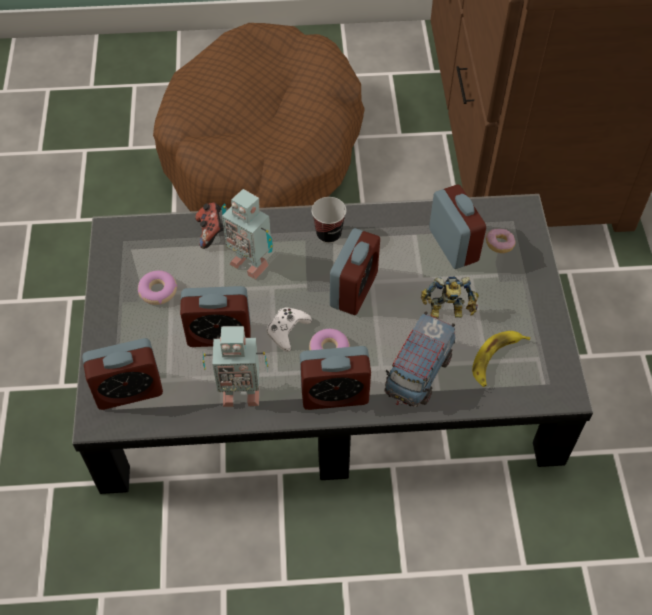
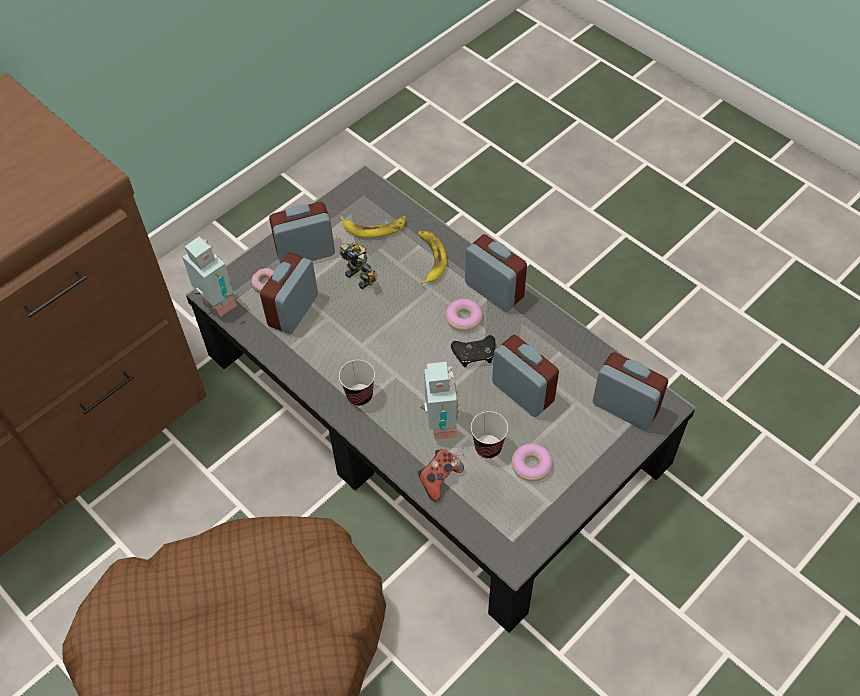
camera: 130 degrees left, 0 degrees up
(201, 277) = (488, 447): none -> cup
(239, 393) = (552, 342): toy robot -> toy robot (217, 305)
(287, 330) = (474, 354): white game controller -> black game controller
(354, 289) = (397, 341): alarm clock -> alarm clock (305, 253)
(418, 374) = (429, 259): toy truck -> banana

